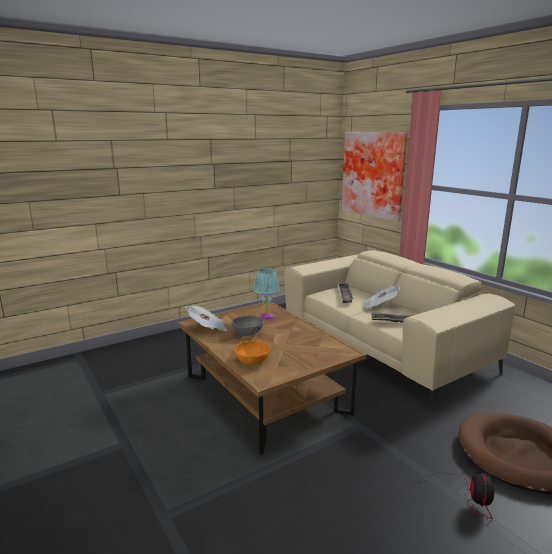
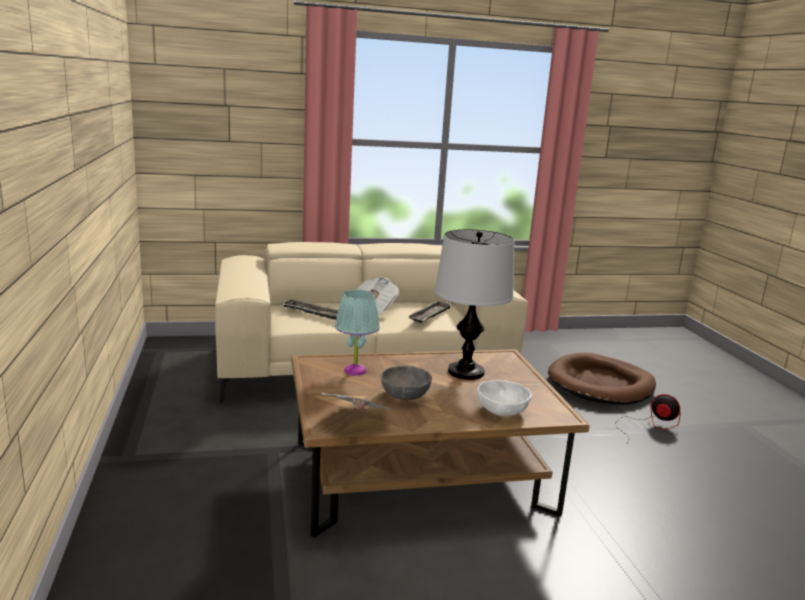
camera: 70 degrees left, 0 degrees up
(253, 361) = (502, 410): orange bowl -> white bowl
(301, 343) = (465, 372): none -> table lamp
(374, 174) = (224, 126): picture -> none

